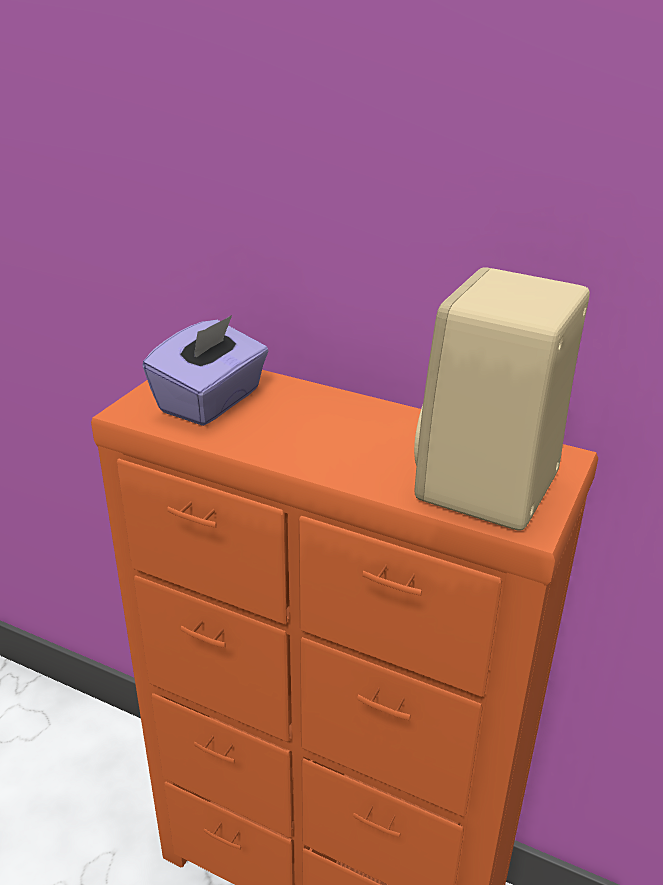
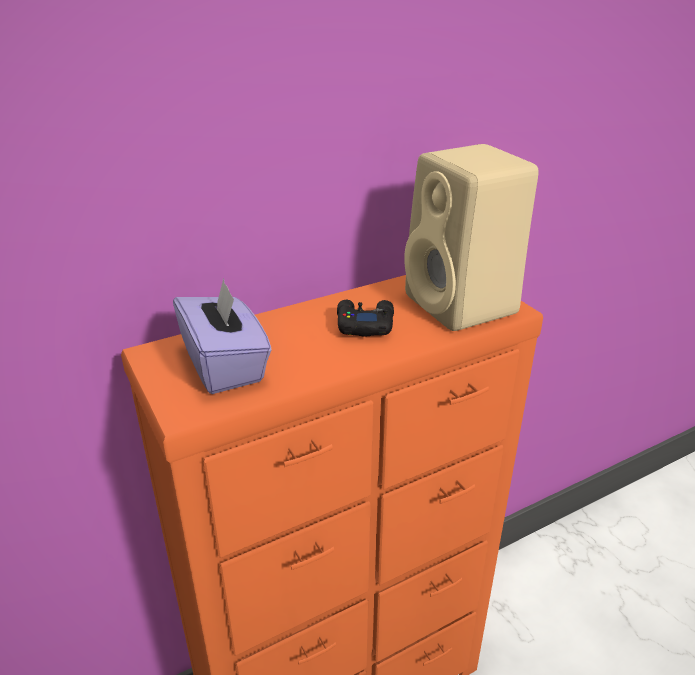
camera: 55 degrees left, 0 degrees up
(364, 442) = (364, 324): none -> black game controller

